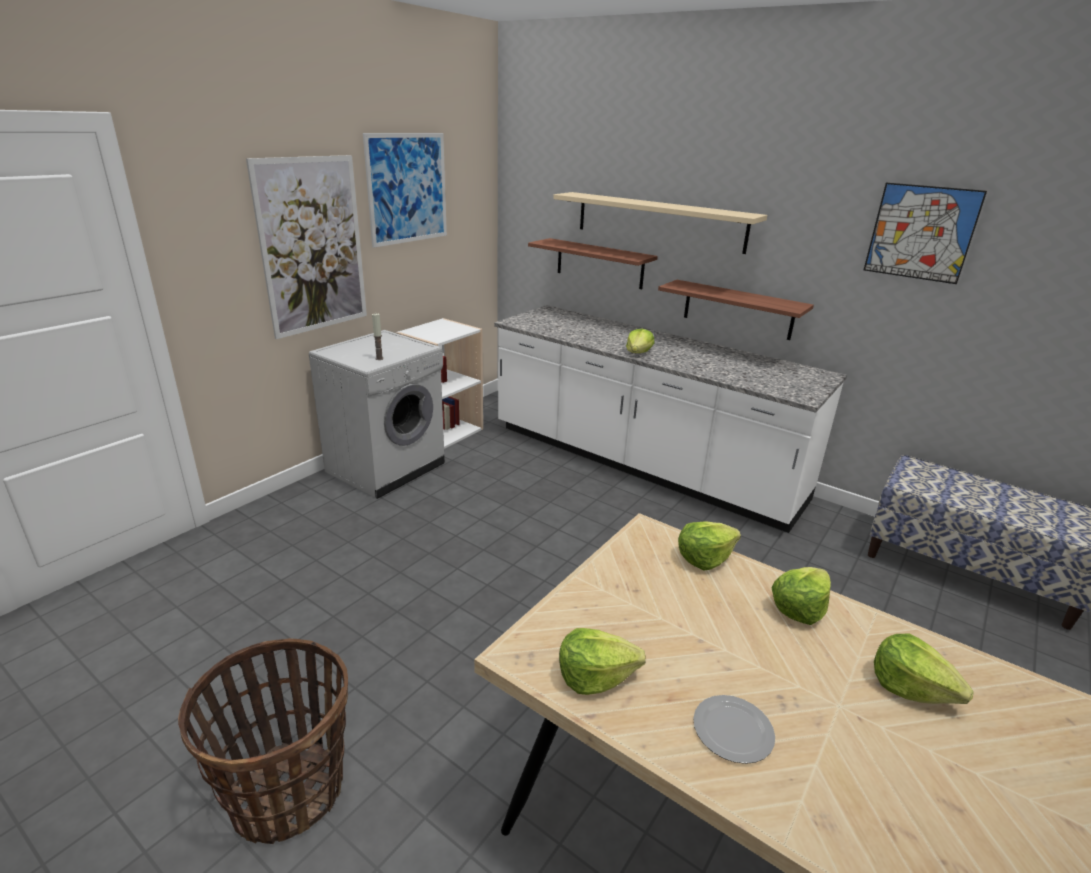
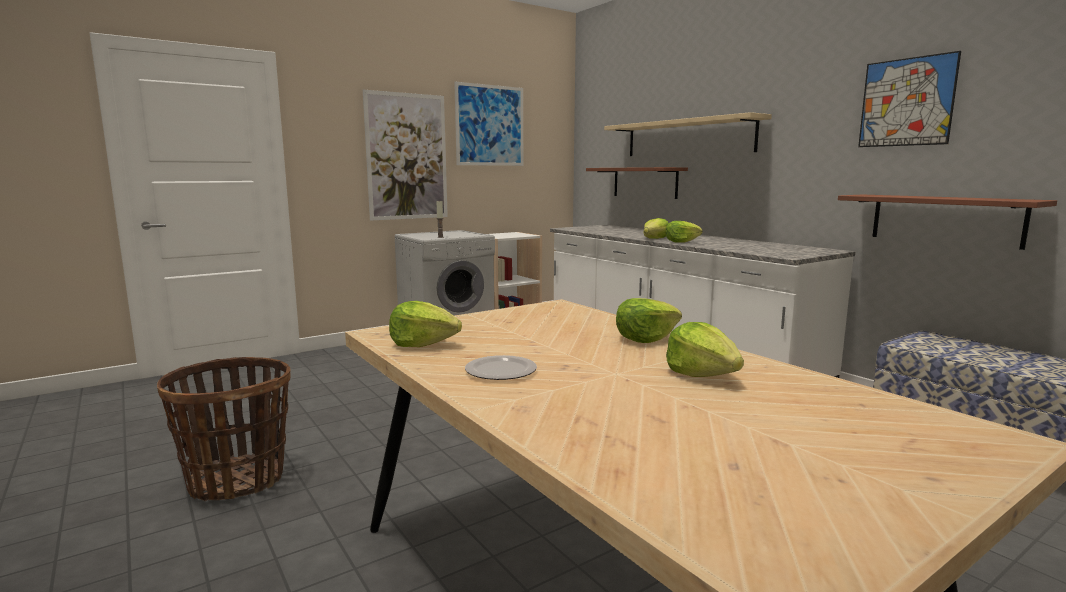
camera: 20 degrees right, 15 degrees down
(704, 557) = (590, 316): lettuce -> lettuce (681, 242)
(738, 309) = (754, 204): shelf -> shelf (945, 220)

